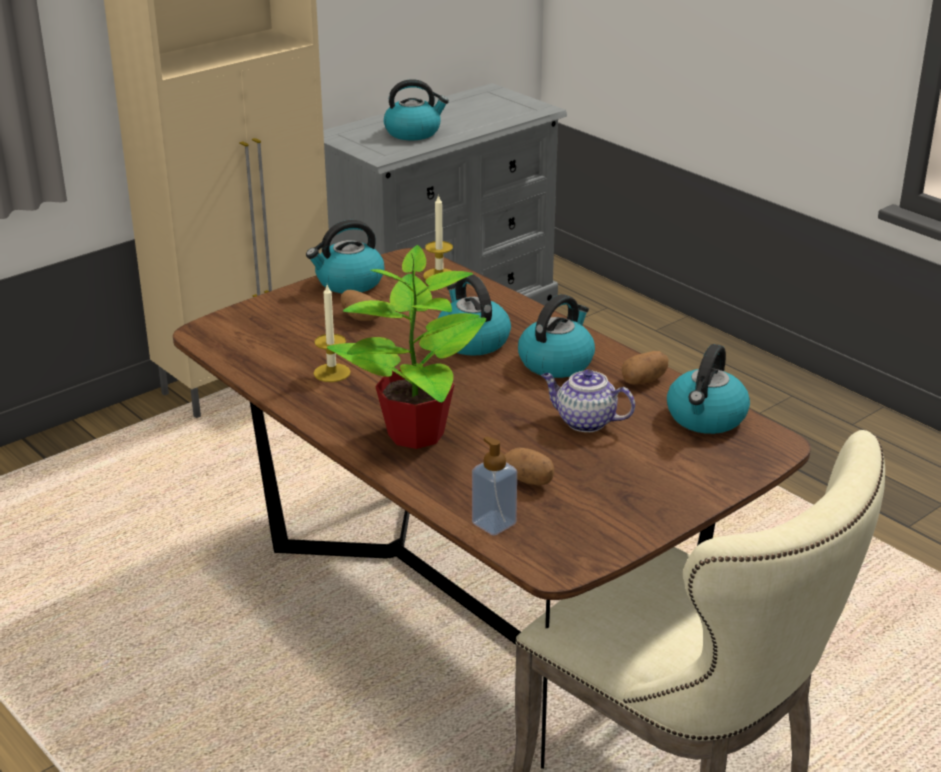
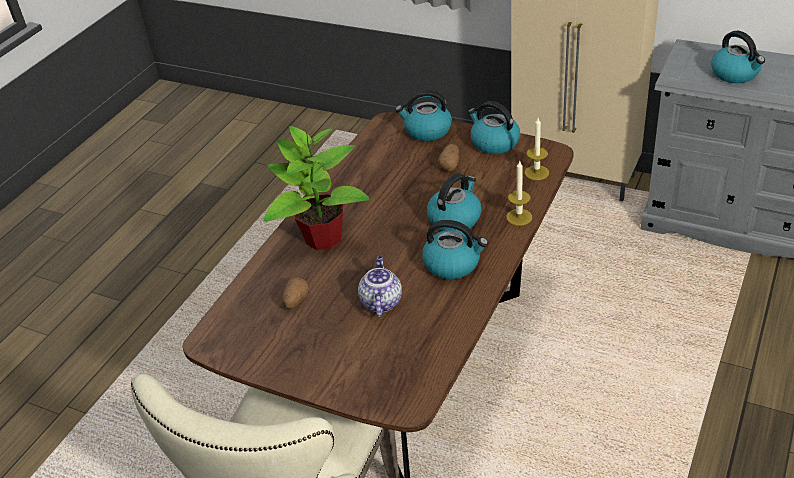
camera: 70 degrees right, 10 degrees up
(332, 373) = (374, 181): candle -> candle (519, 217)
(494, 523) = (241, 302): soap dispenser -> none
(644, 380) = (456, 312): potato -> none
(706, 418) = (423, 359): kettle -> kettle (427, 131)

